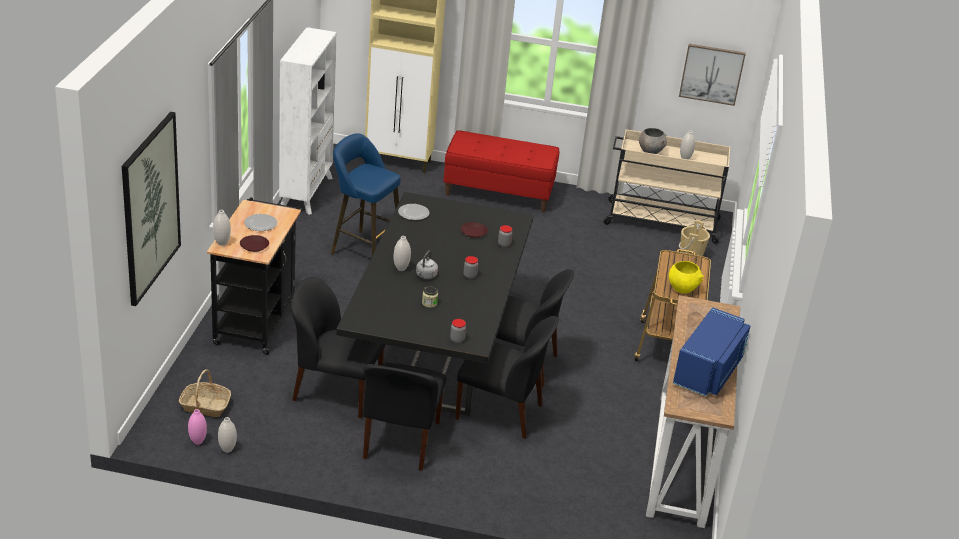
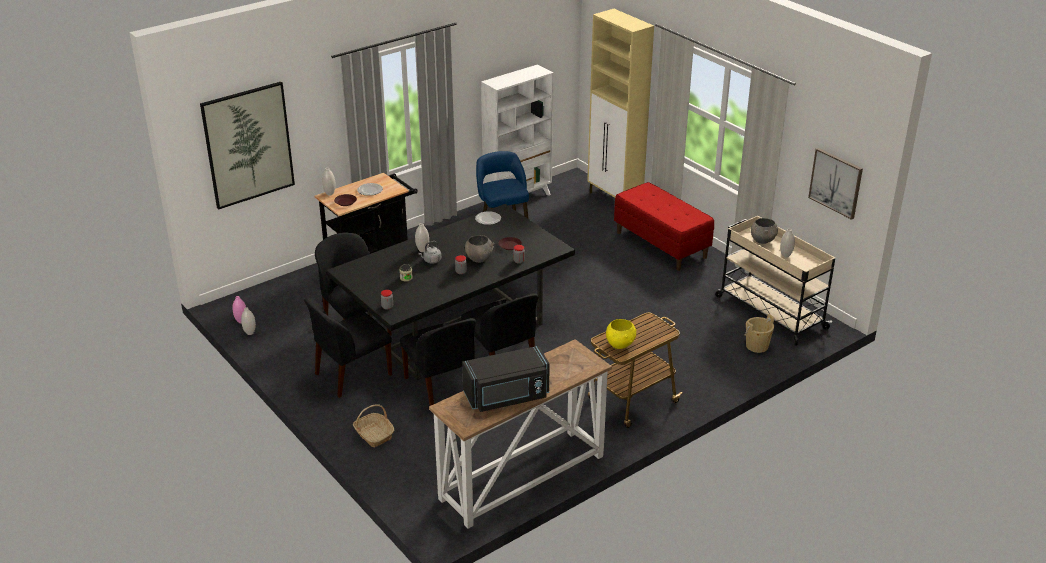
camera: 45 degrees right, 0 degrees up
(205, 406) = (272, 303): basket -> basket (373, 435)
(466, 256) = (479, 258): none -> grey bowl
(709, 371) = (507, 396): blue microwave -> black microwave

